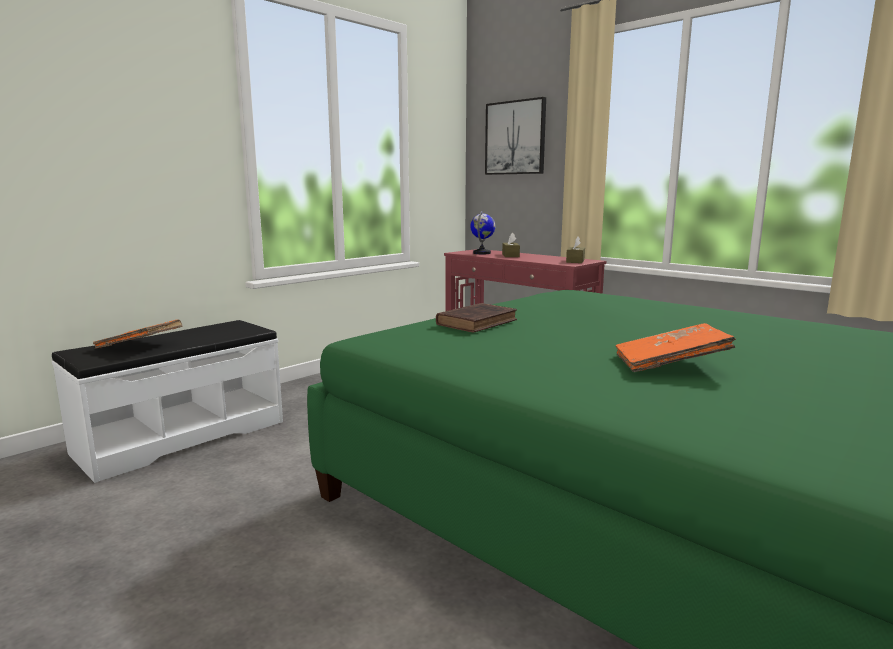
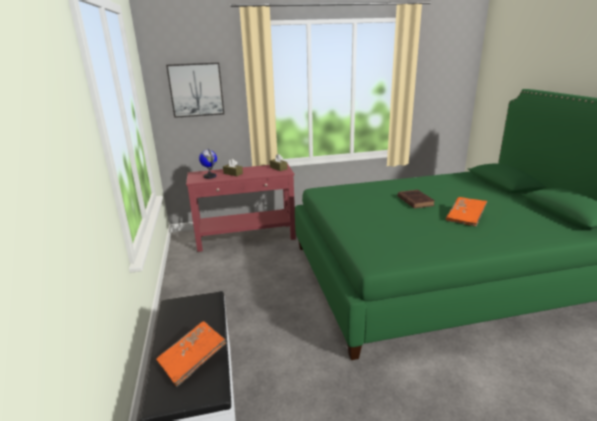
camera: 55 degrees left, 10 degrees up
(478, 322) = (367, 228): brown book -> brown book (414, 201)

